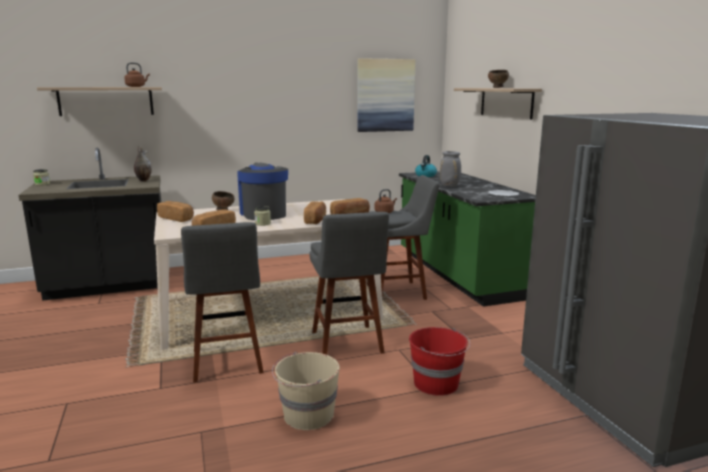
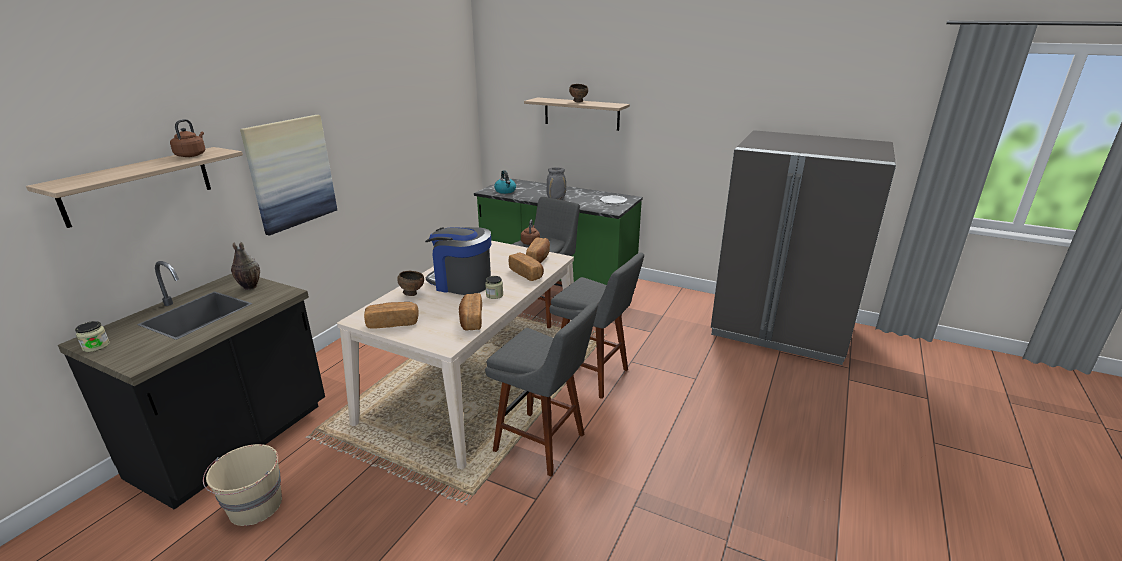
camera: 45 degrees left, 10 degrees up
(307, 415) = (670, 444): beige bucket -> beige bucket (255, 507)
(385, 95) = (437, 110): picture -> picture (291, 173)
(437, 383) = (692, 374): red bucket -> none

